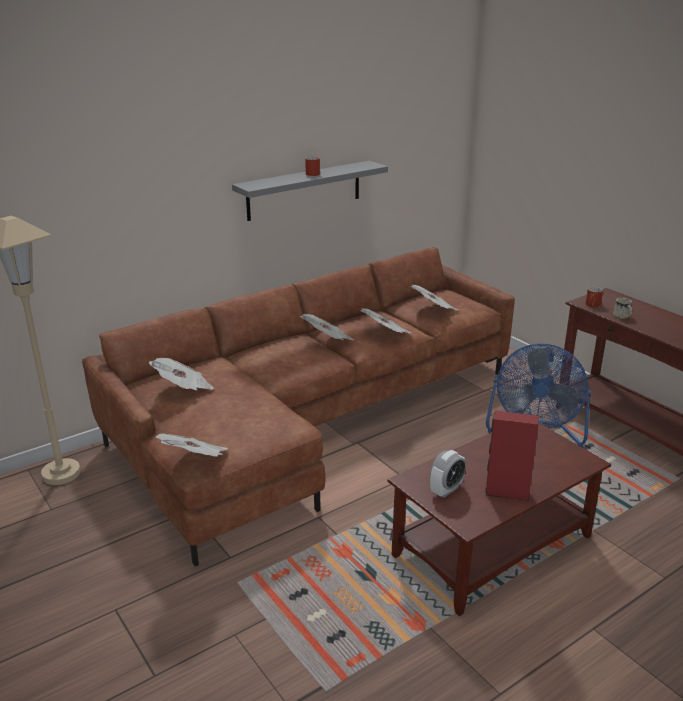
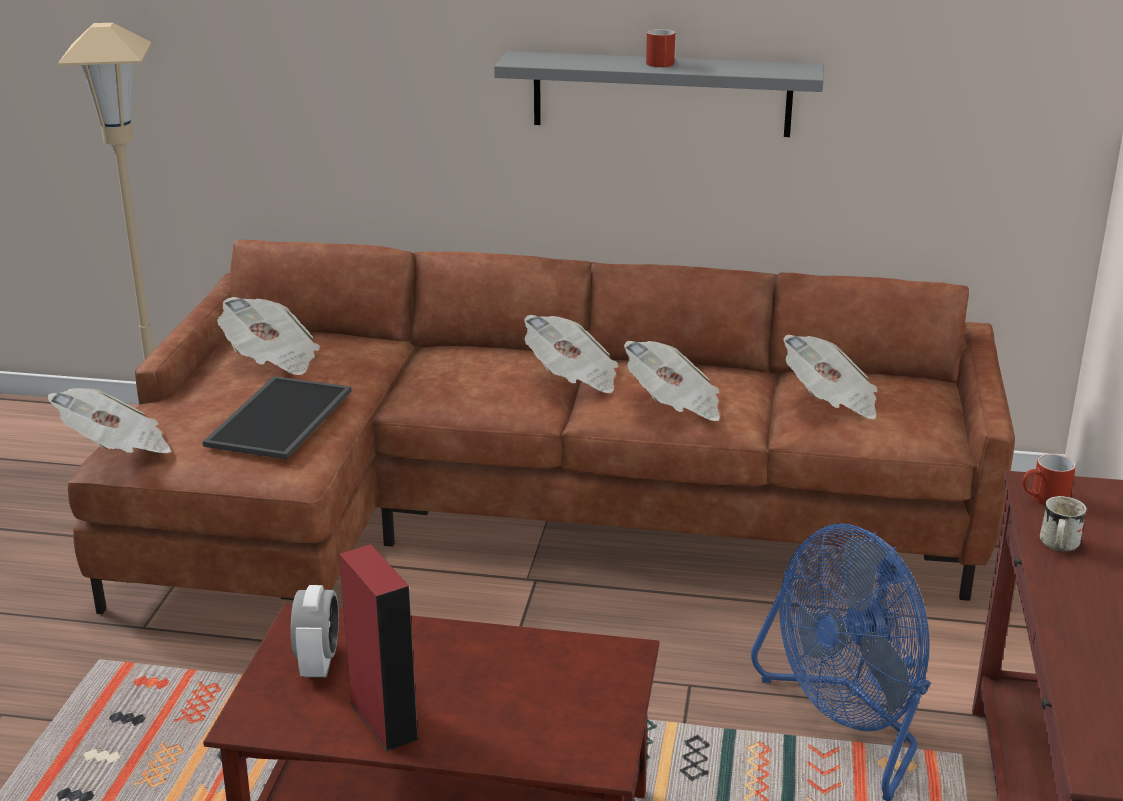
camera: 45 degrees right, 0 degrees up
(244, 409) = (278, 417): none -> tray
(446, 490) = (318, 663): alarm clock -> alarm clock turned 90 degrees counterclockwise

